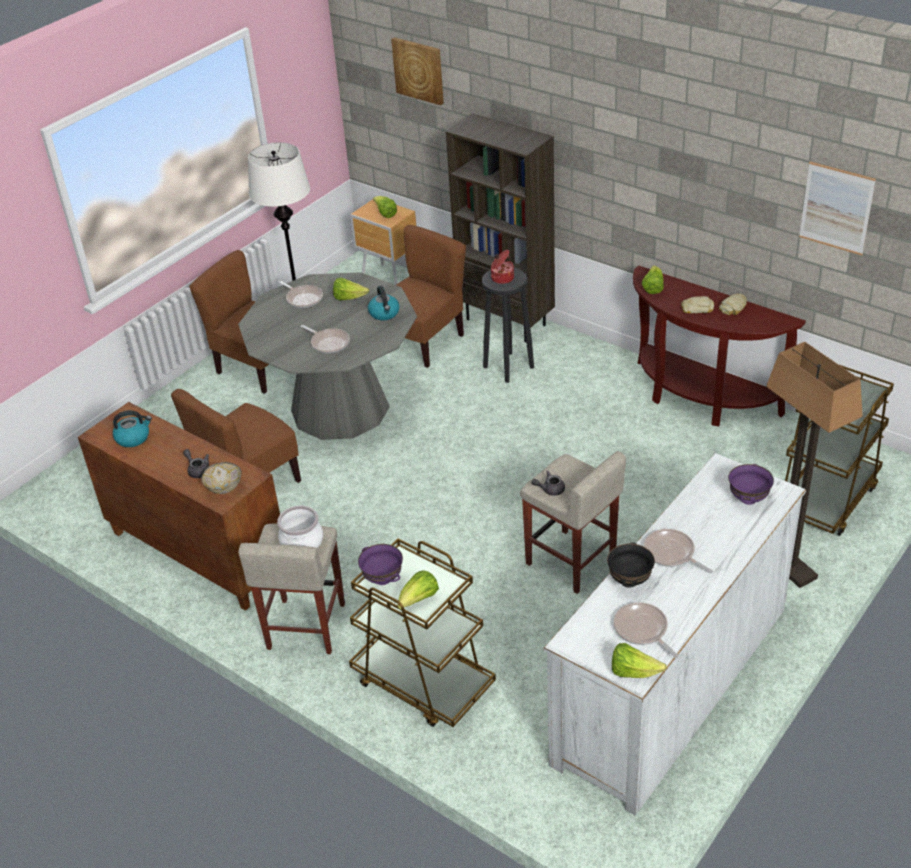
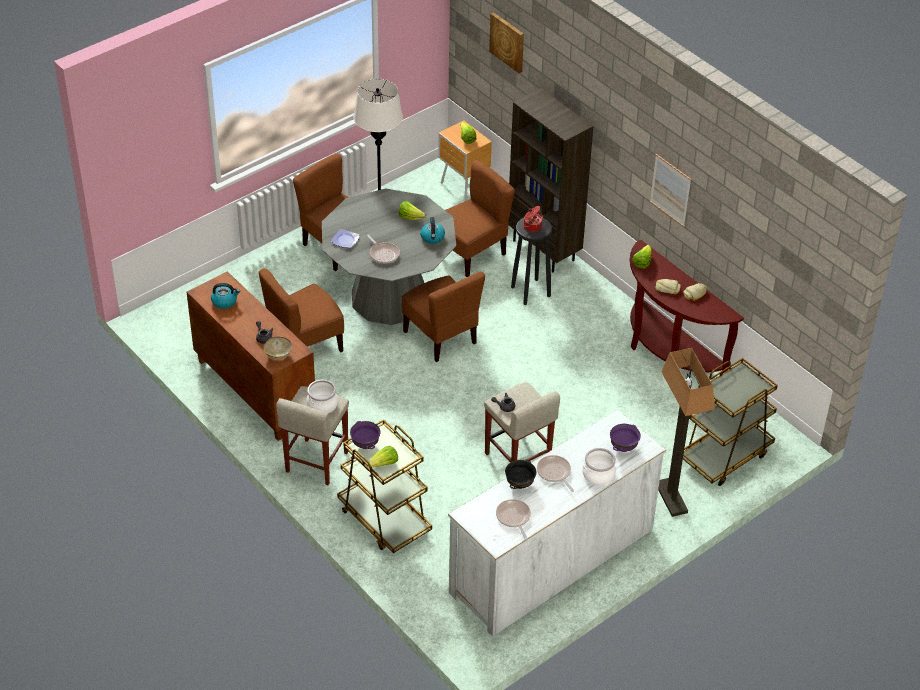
camera: 10 degrees right, 5 degrees up
(274, 338) = (344, 240): none -> plate
(303, 298) = (375, 210): frying pan -> none
(419, 439) = (441, 337): none -> brown chair
(633, 672) = (496, 542): lettuce -> none
(732, 541) = (598, 474): none -> cooking pot
(836, 208) = (768, 245): picture -> picture (670, 190)

